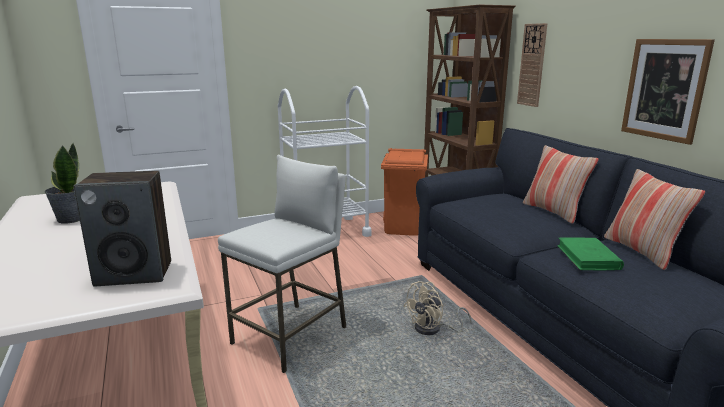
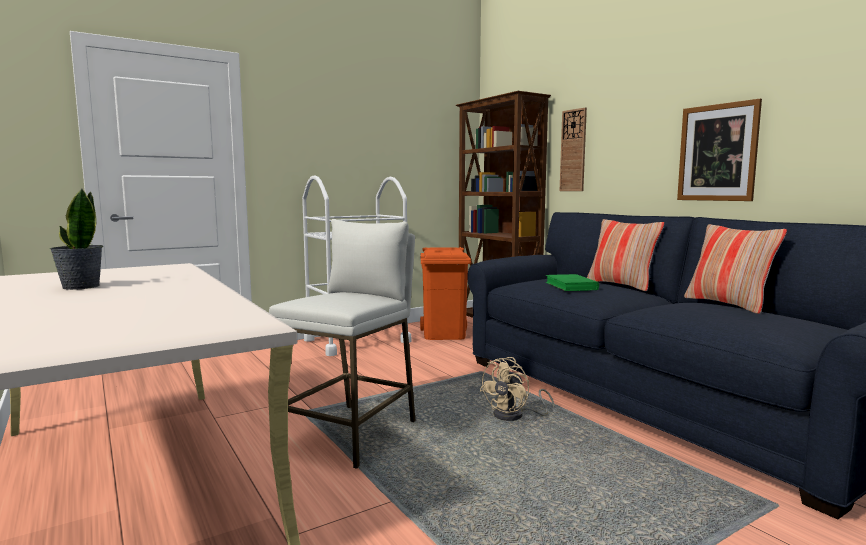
camera: 10 degrees left, 10 degrees down
(135, 273) = (198, 315): speaker -> none
(588, 257) = (680, 309): green book -> green book (571, 286)

